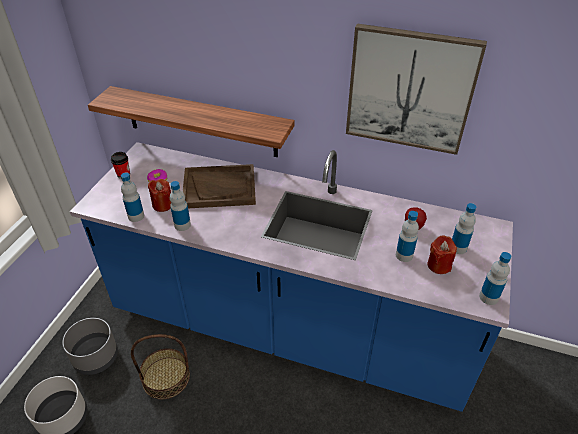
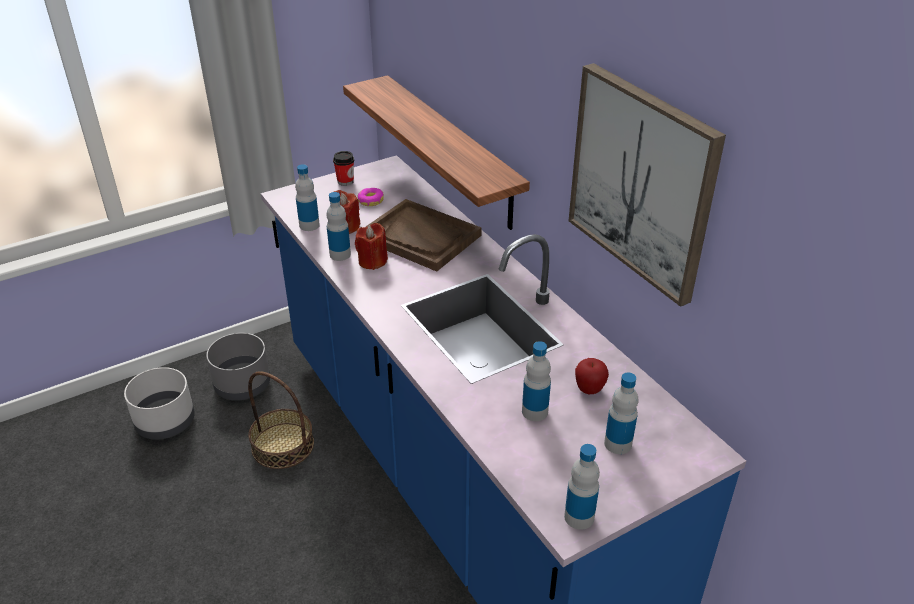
camera: 40 degrees right, 5 degrees down
(439, 265) = (564, 446): red candle -> red candle (372, 261)

